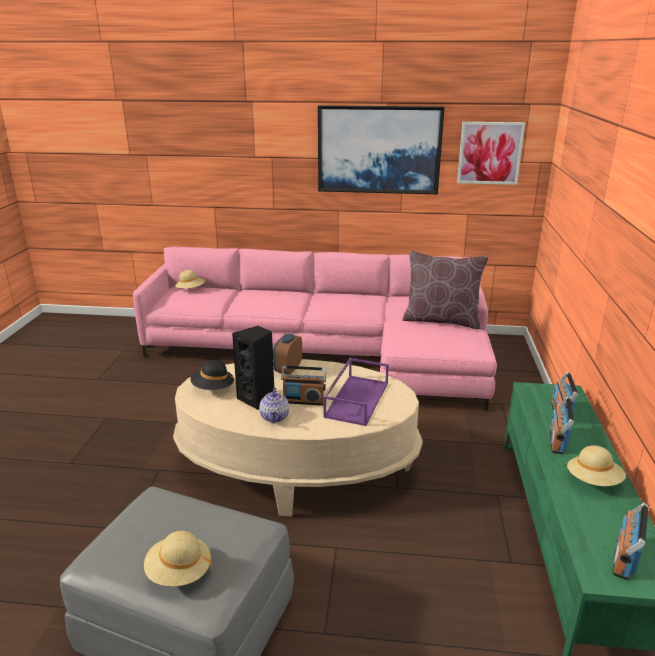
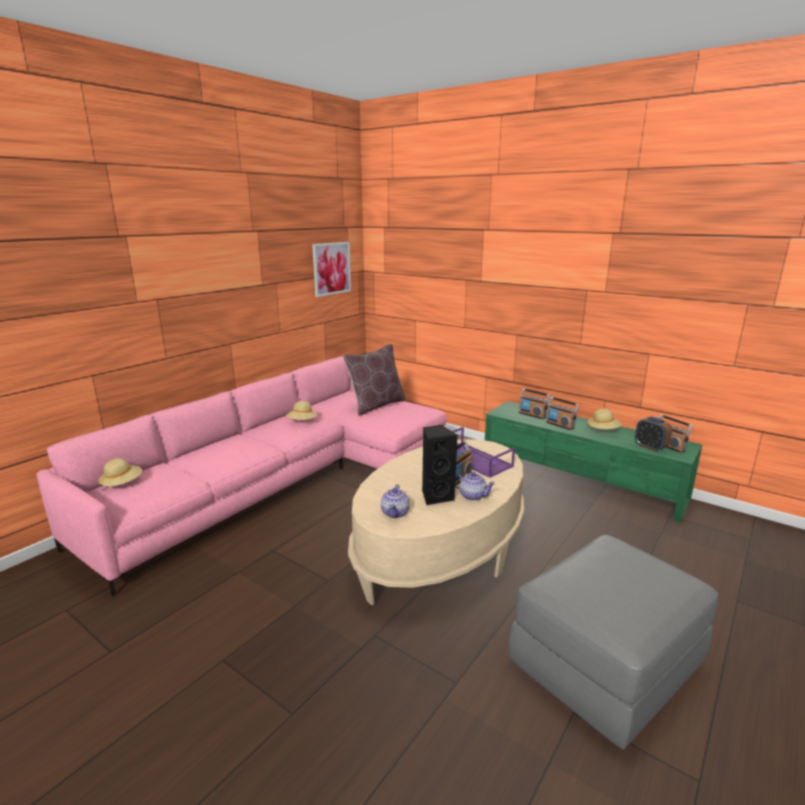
camera: 60 degrees left, 5 degrees down
(179, 572) = (658, 587): beige hat -> beige hat (302, 422)
(213, 388) = (395, 513): black hat -> teapot
(288, 369) = (398, 472): alarm clock -> alarm clock (650, 447)
(379, 149) = (258, 276): picture -> none

